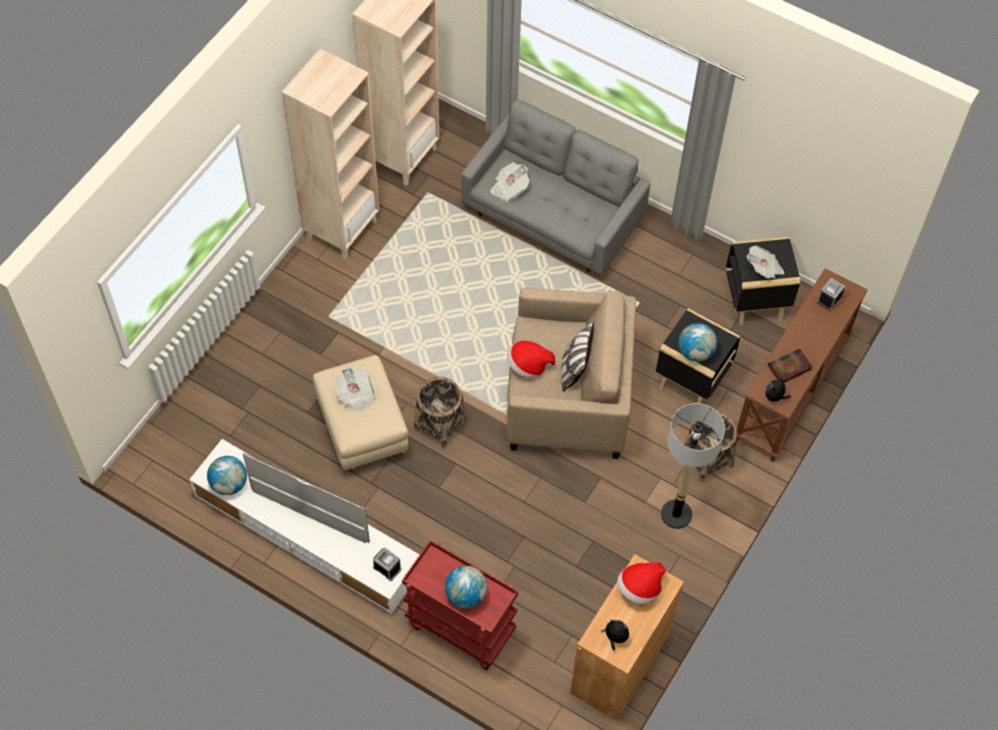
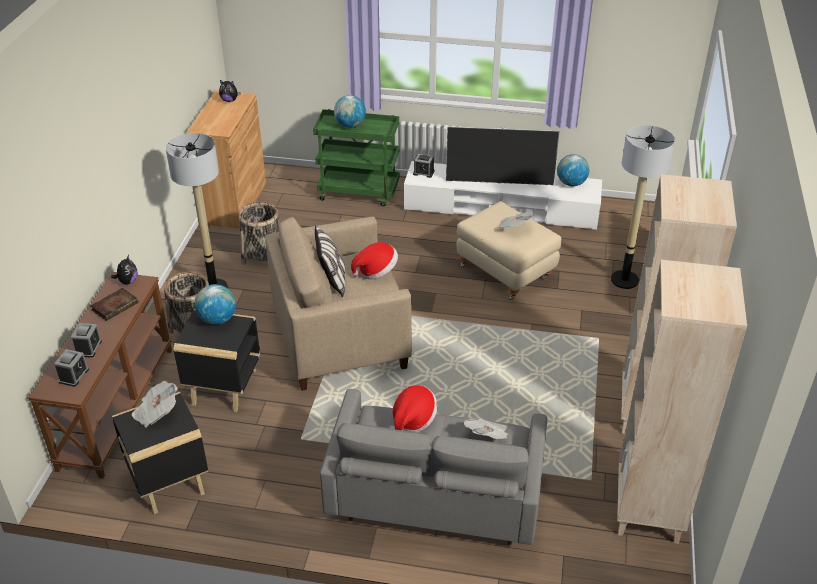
camera: 160 degrees right, 20 degrees down
(251, 376) = (624, 280): none -> floor lamp
(440, 425) = (444, 291): basket -> basket (263, 256)
(459, 627) = (359, 192): red cart -> green cart
(640, 588) = (219, 123): hat -> hat (413, 419)
(816, 325) = (88, 348): none -> alarm clock

